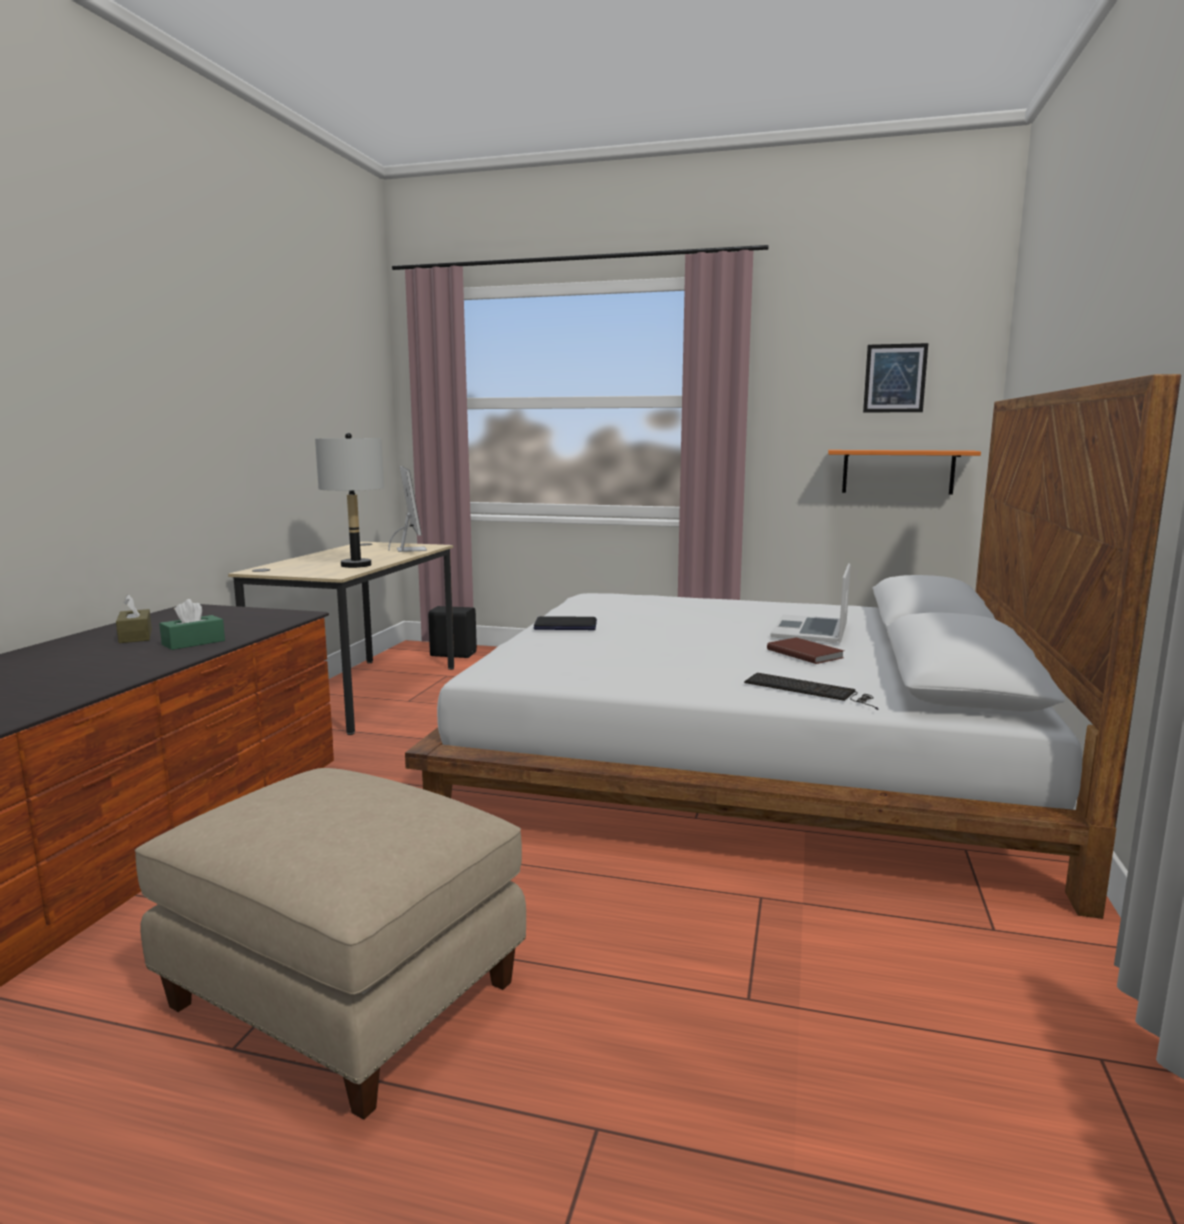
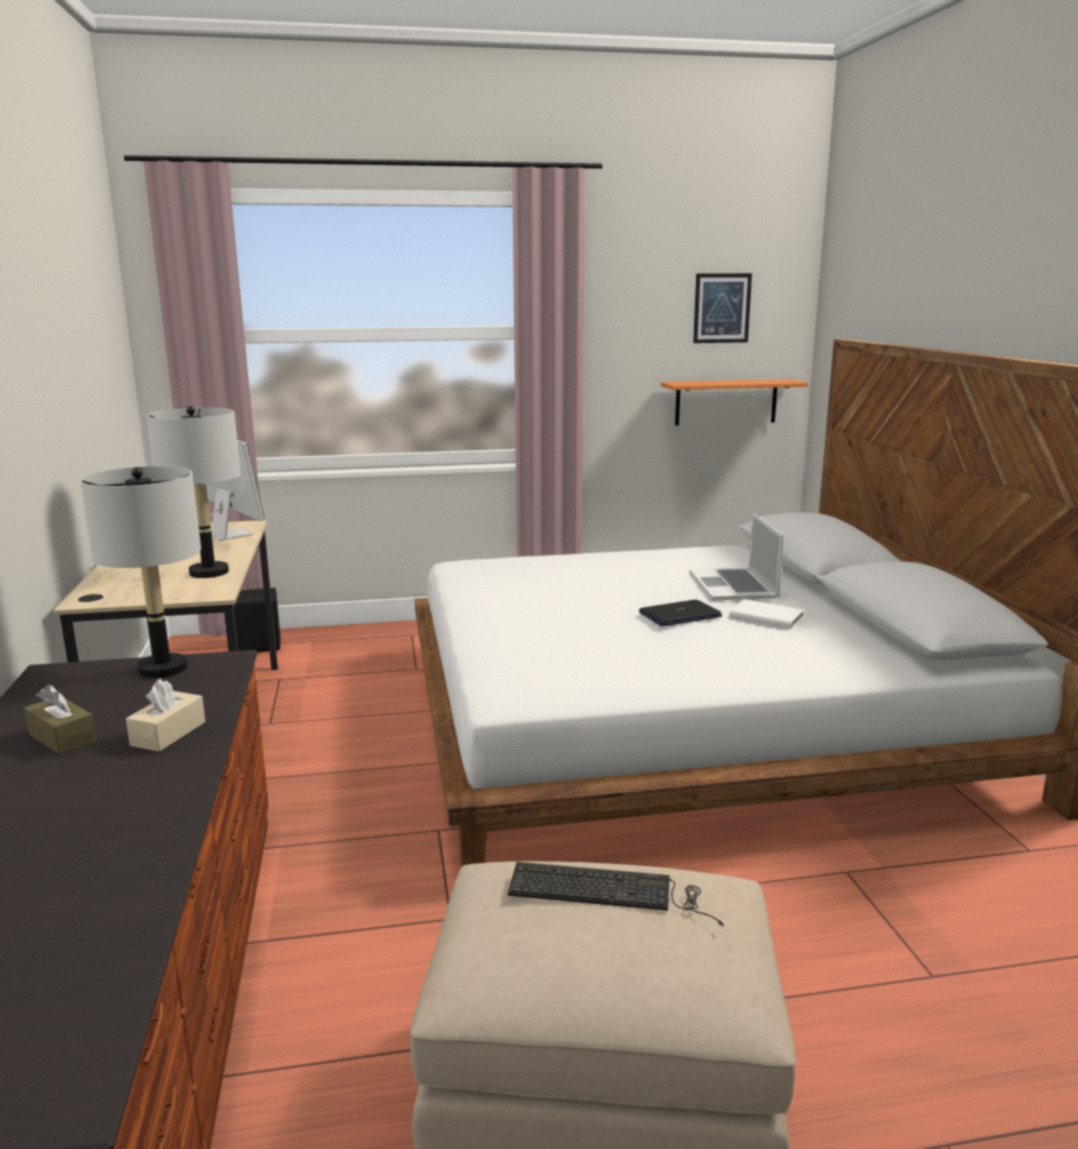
camera: 25 degrees left, 5 degrees up
(193, 643) = (168, 733): green tissue box -> beige tissue box
(253, 614) = (163, 669): none -> grey table lamp
(566, 625) = (497, 615): laptop -> laptop (680, 615)
(805, 653) = (766, 616): brown book -> white book
(811, 690) = (830, 662): keyboard -> keyboard (610, 891)

